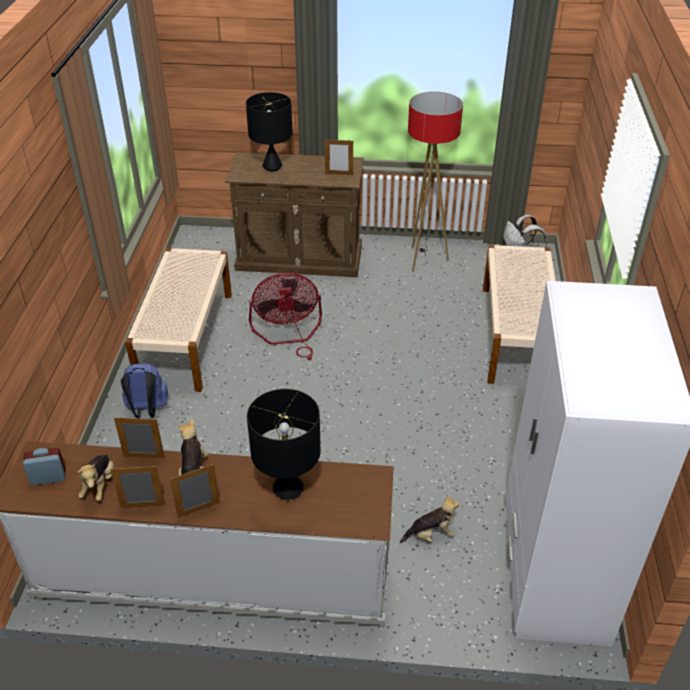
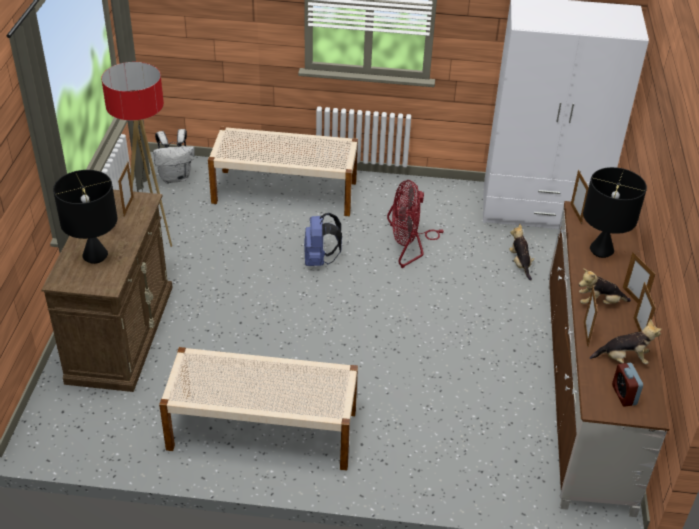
camera: 90 degrees left, 0 degrees up
(147, 410) = (383, 455): blue backpack -> blue backpack (319, 260)
(290, 336) = (269, 341): red fan -> red fan (409, 243)
(365, 474) = (576, 214): none -> picture frame

